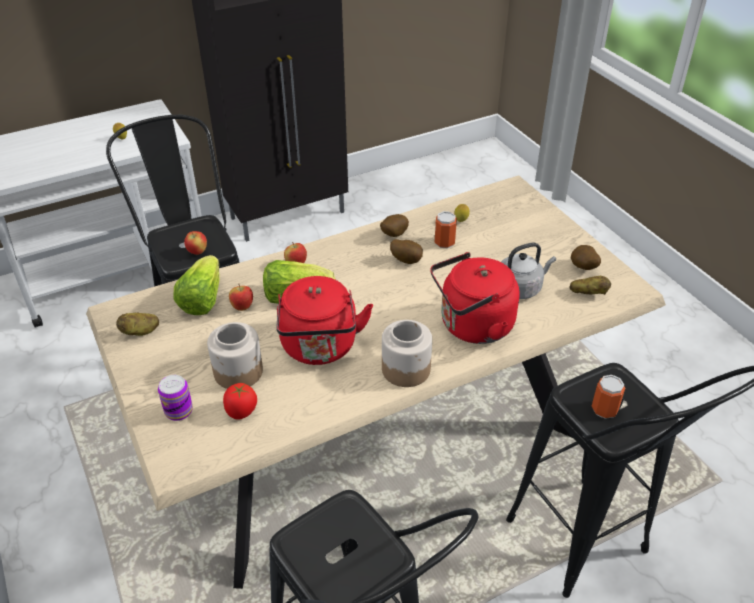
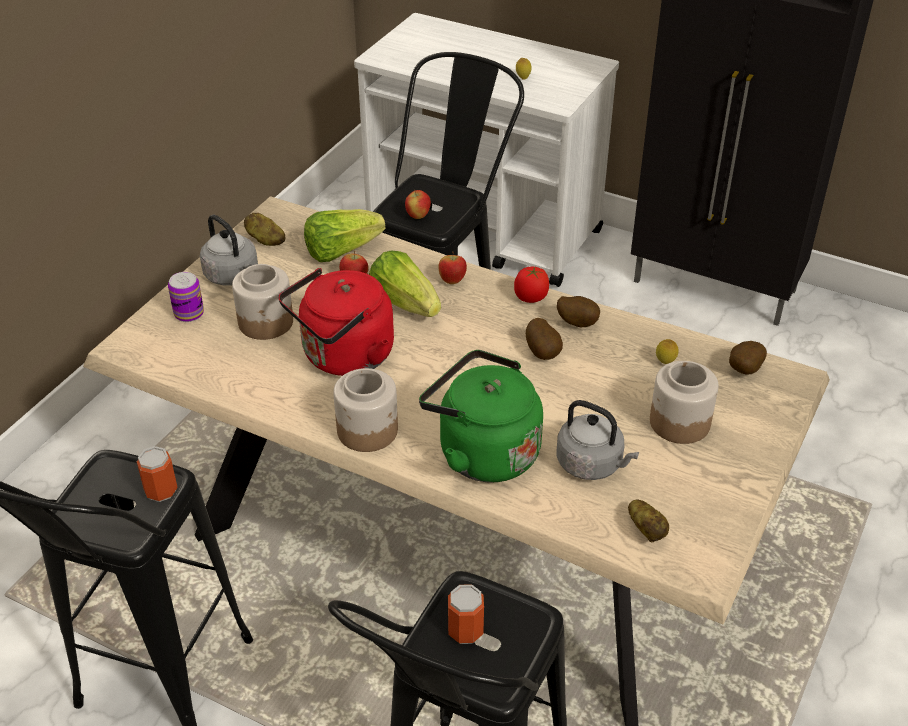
camera: 55 degrees right, 0 degrees up
(163, 367) = (233, 276): none -> grey kettle
(241, 412) = (217, 350): tomato -> tomato (530, 298)
(444, 242) = (608, 367): can -> can (161, 491)
(472, 326) = (482, 452): red kettle -> green kettle
(514, 240) = (679, 422): none -> jar
(583, 268) = (692, 506): potato -> potato (743, 370)

